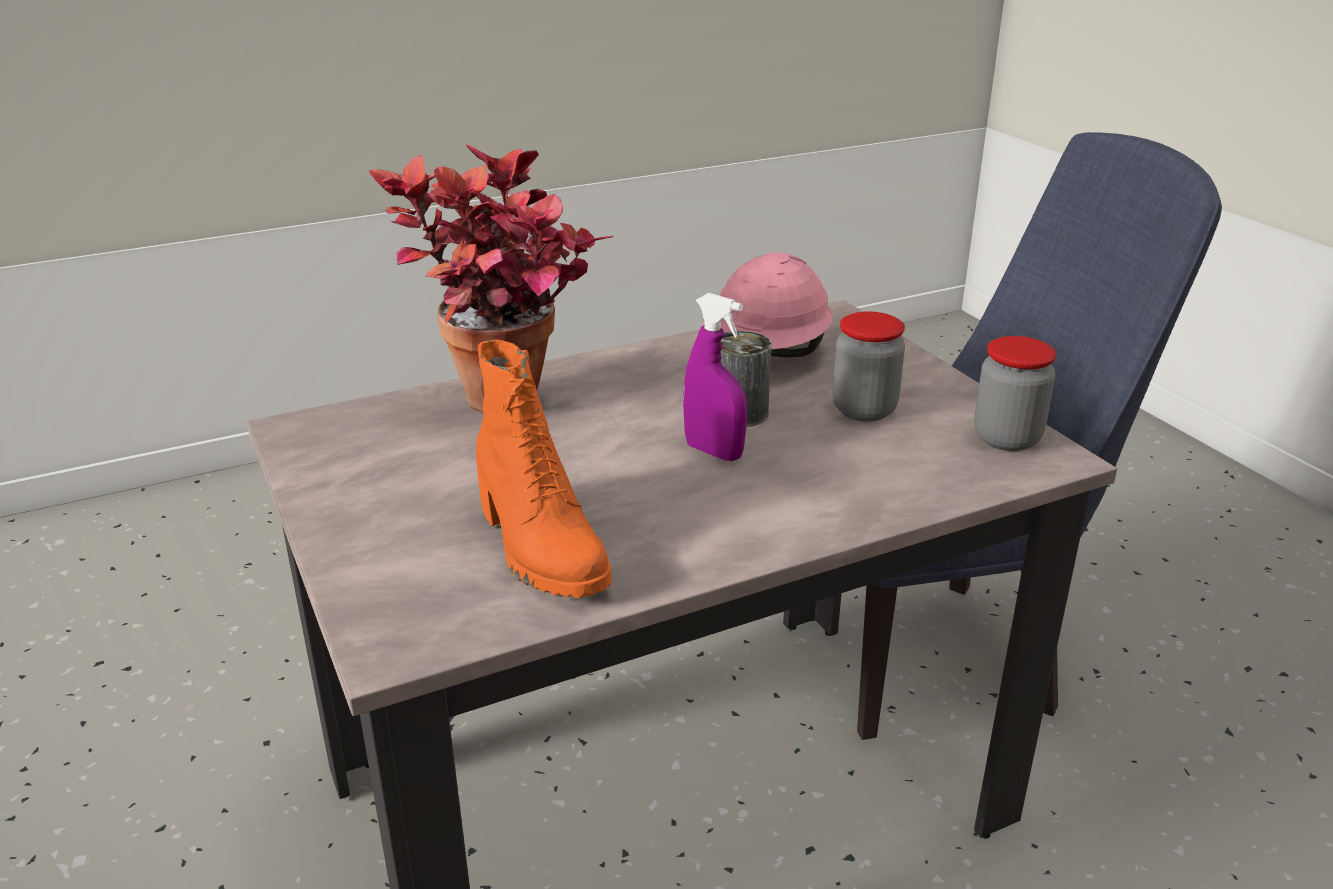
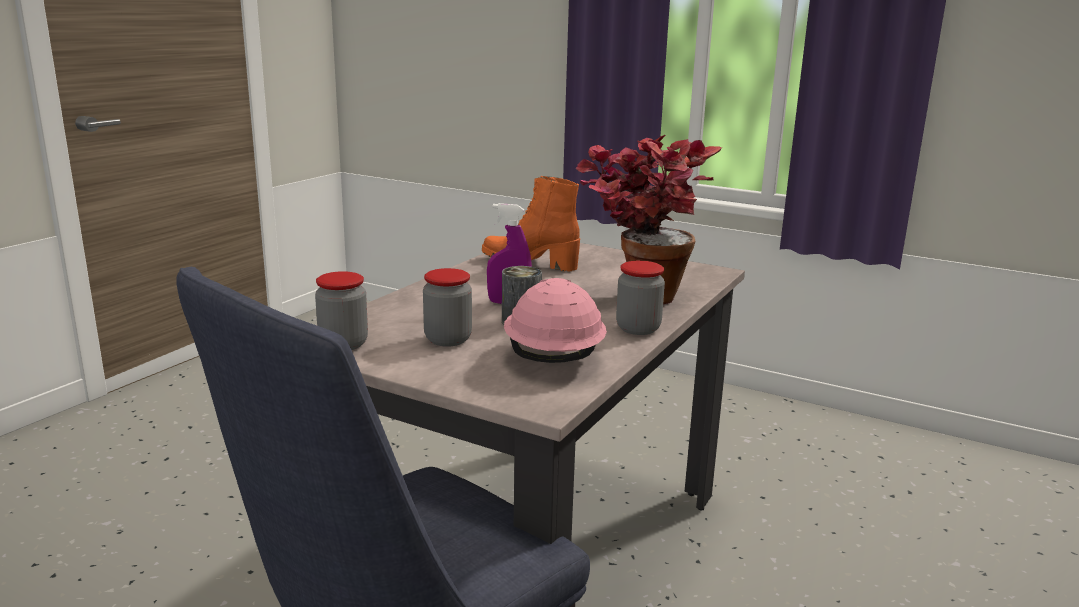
camera: 145 degrees right, 10 degrees down
(614, 364) = (638, 329): none -> jar

